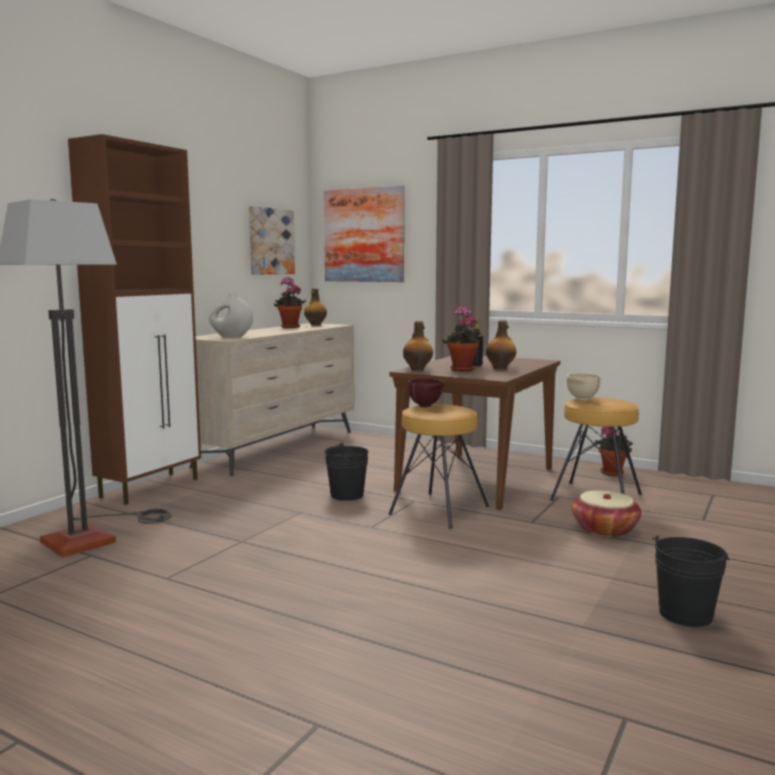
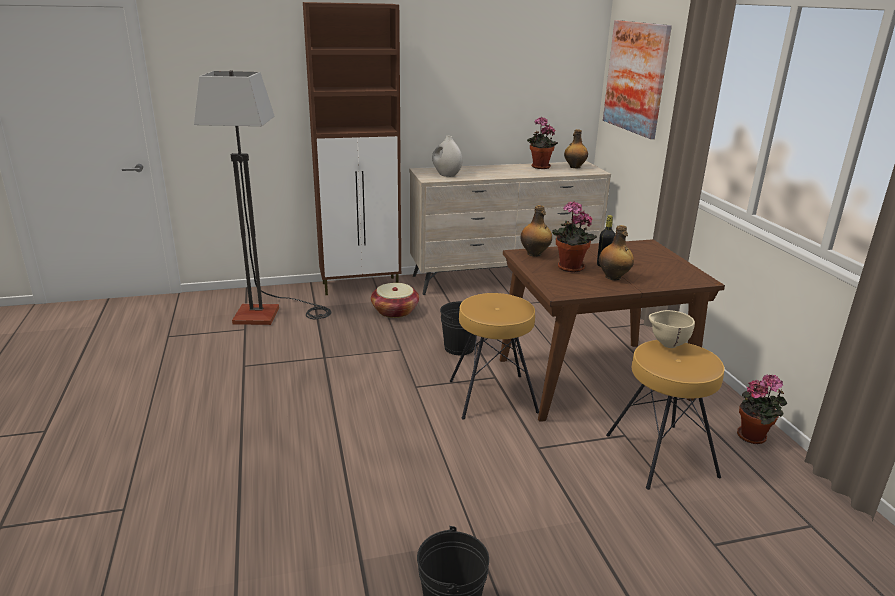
camera: 45 degrees right, 15 degrees up
(271, 241) = (538, 77): picture -> none
(426, 406) = (497, 297): brown bowl -> none
(604, 529) = (583, 492): basket -> basket (395, 311)

